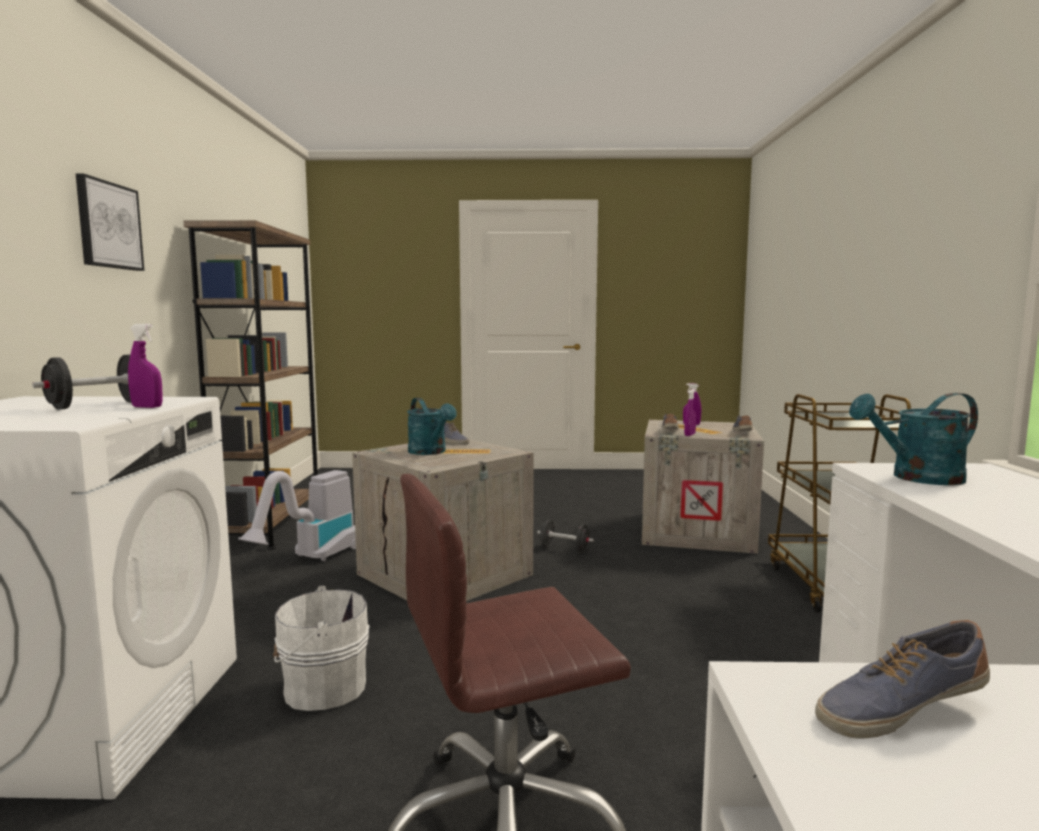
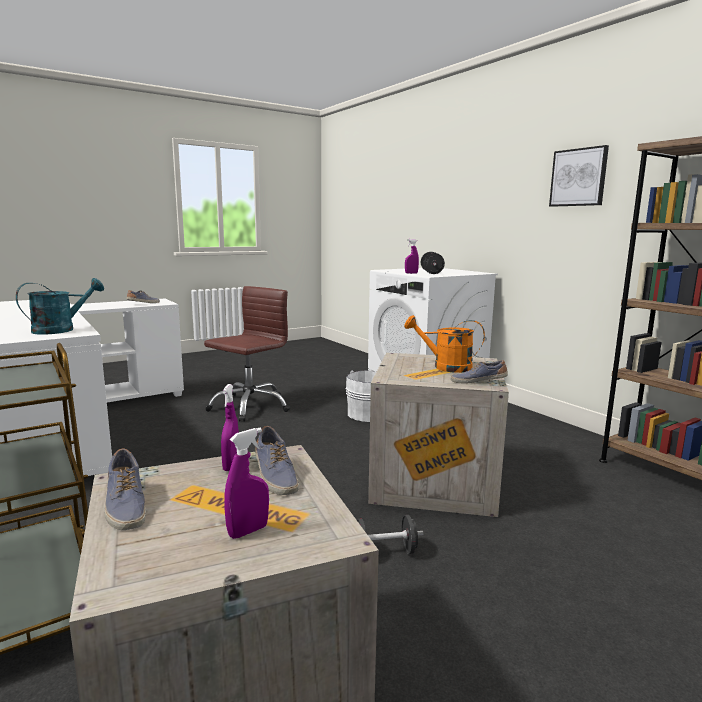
camera: 145 degrees right, 5 degrees up
(311, 559) = (550, 462): vacuum cleaner -> none
(430, 452) = (445, 367): turquoise watering can -> orange watering can

